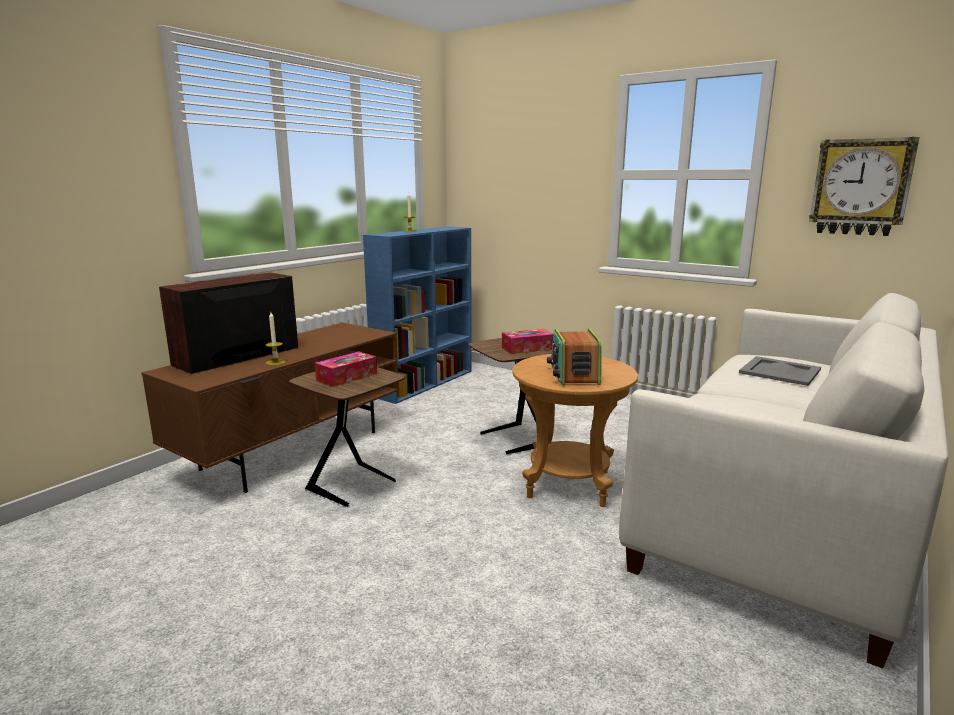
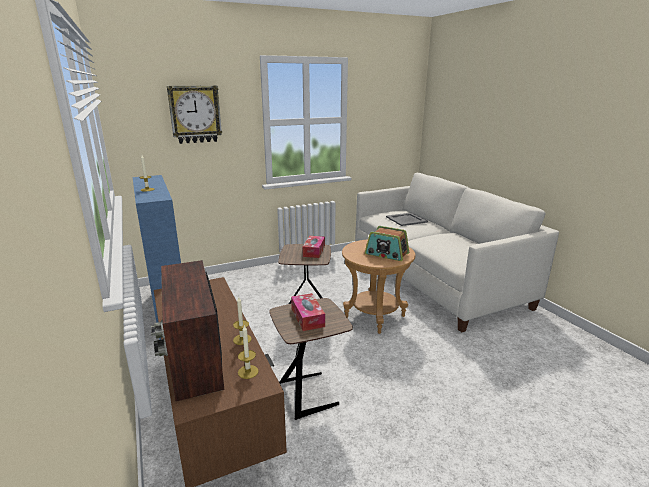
camera: 60 degrees left, 5 degrees up
(221, 375) = (248, 372): none -> candle
(860, 187) = (386, 124): wall clock -> wall clock (195, 114)

